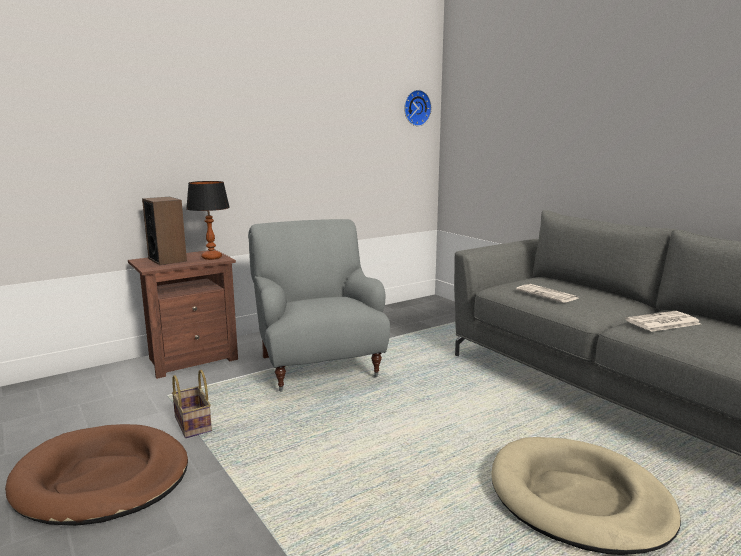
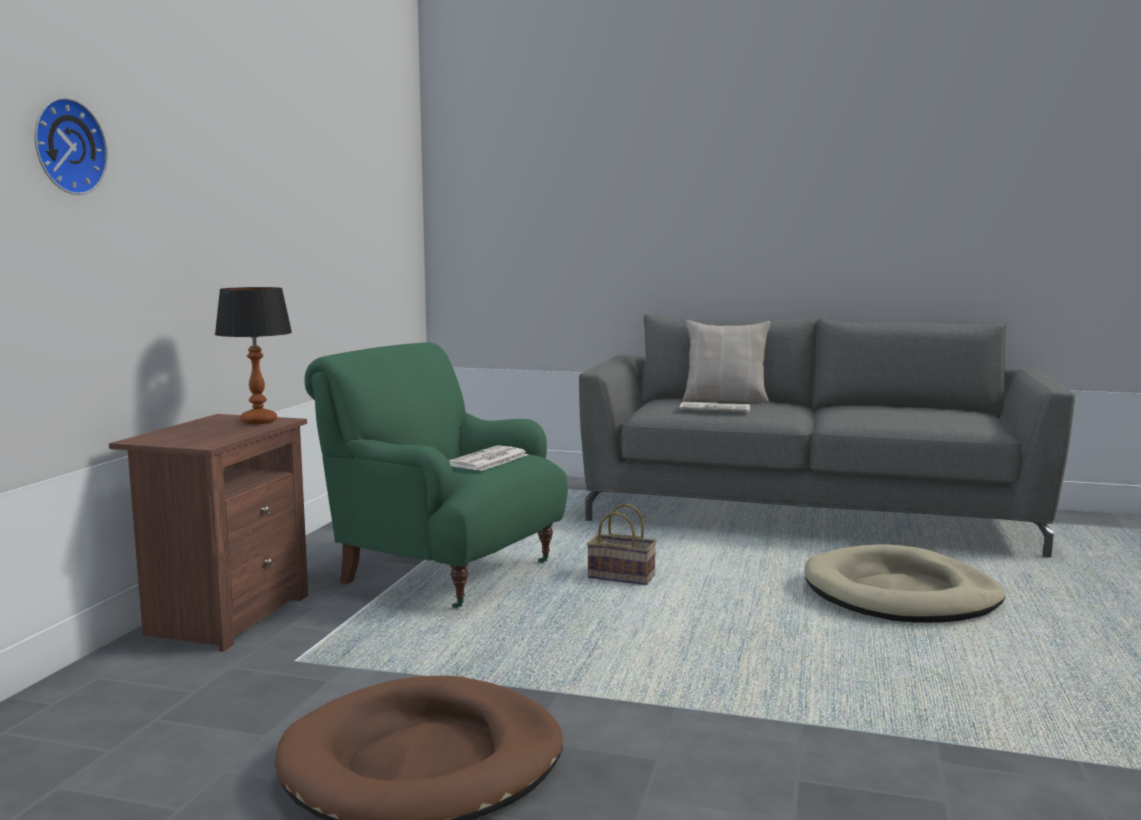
camera: 40 degrees left, 5 degrees down
(167, 260) = (191, 433): speaker -> none
(194, 424) = (417, 673): basket -> basket (623, 576)
(318, 366) = (444, 571): grey armchair -> green armchair
(416, 108) = (403, 181): wall clock -> wall clock (65, 146)
(578, 288) = (725, 400): none -> beige pillow
(662, 322) = (857, 412): newspaper -> newspaper (488, 460)

